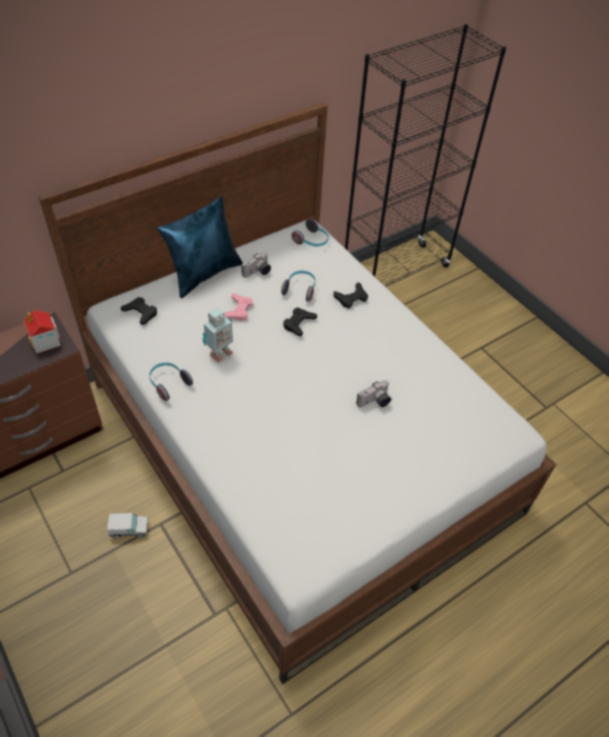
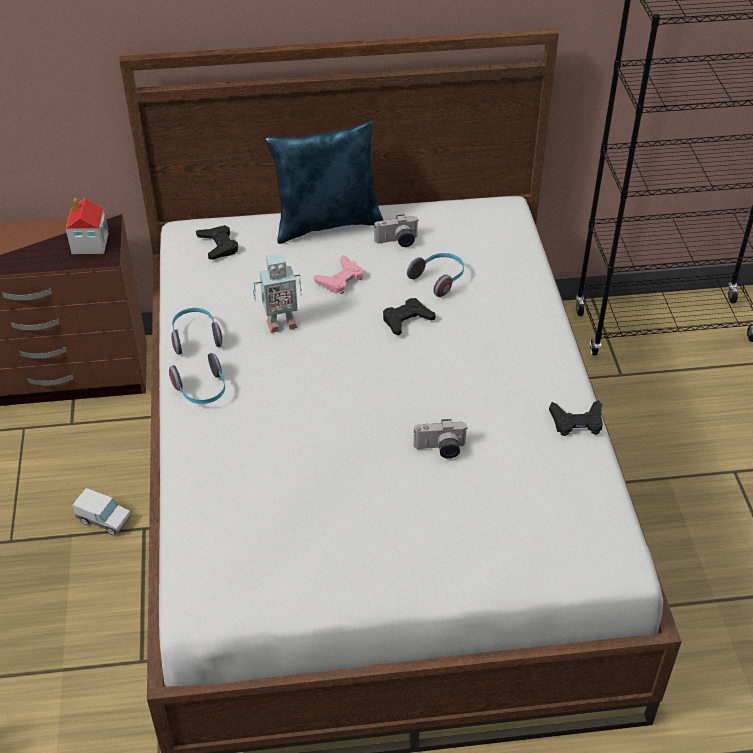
camera: 30 degrees right, 5 degrees down
(312, 241) = (499, 223): headphones -> headphones (202, 390)
(351, 298) = (502, 311): black game controller -> black game controller (577, 422)

